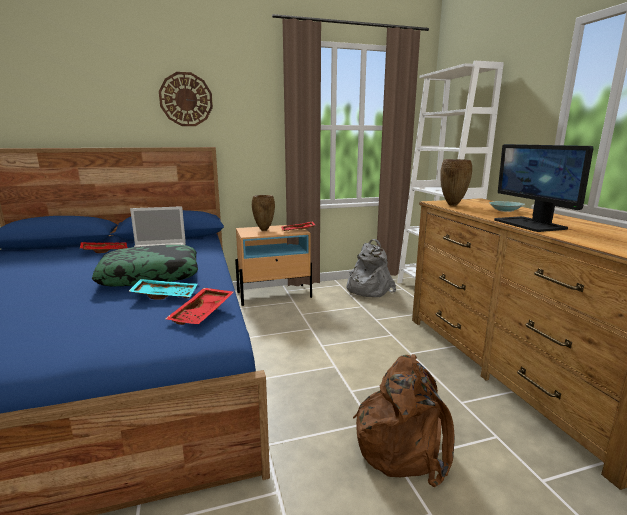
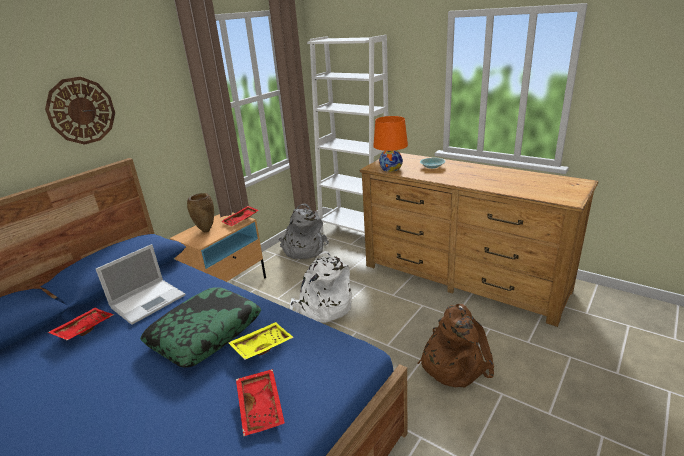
camera: 35 degrees left, 10 degrees up
(165, 295) = (261, 345): turquoise tray -> yellow tray
(203, 314) = (325, 346): red tray -> red tray (262, 407)
(330, 335) = (323, 307): none -> white backpack
(453, 205) = (390, 168): brown vase -> orange table lamp
(530, 224) = (468, 181): monitor -> none

